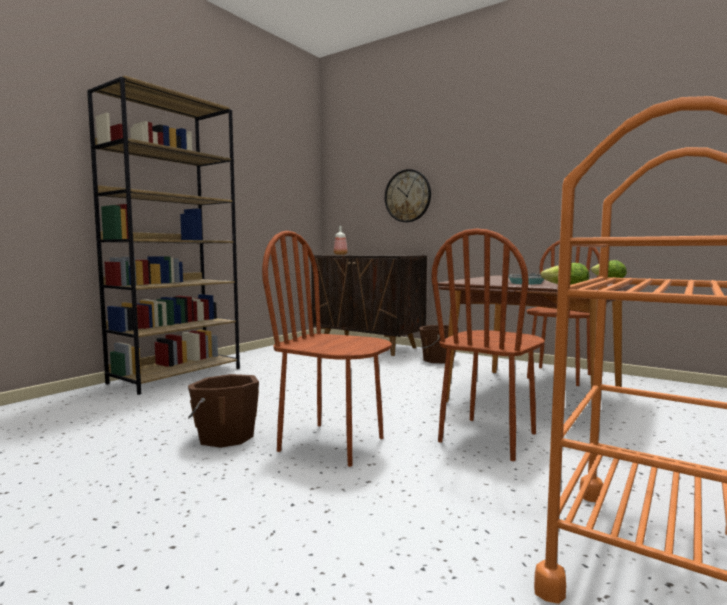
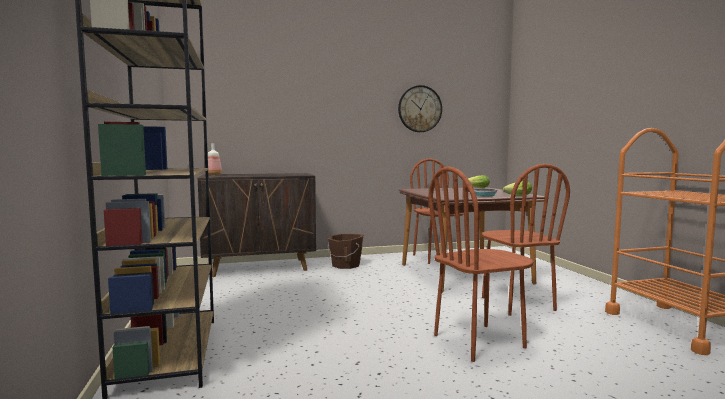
camera: 50 degrees left, 0 degrees up
(225, 436) = (414, 372): brown bucket -> none
(407, 196) = (284, 116): wall clock -> wall clock (420, 109)

